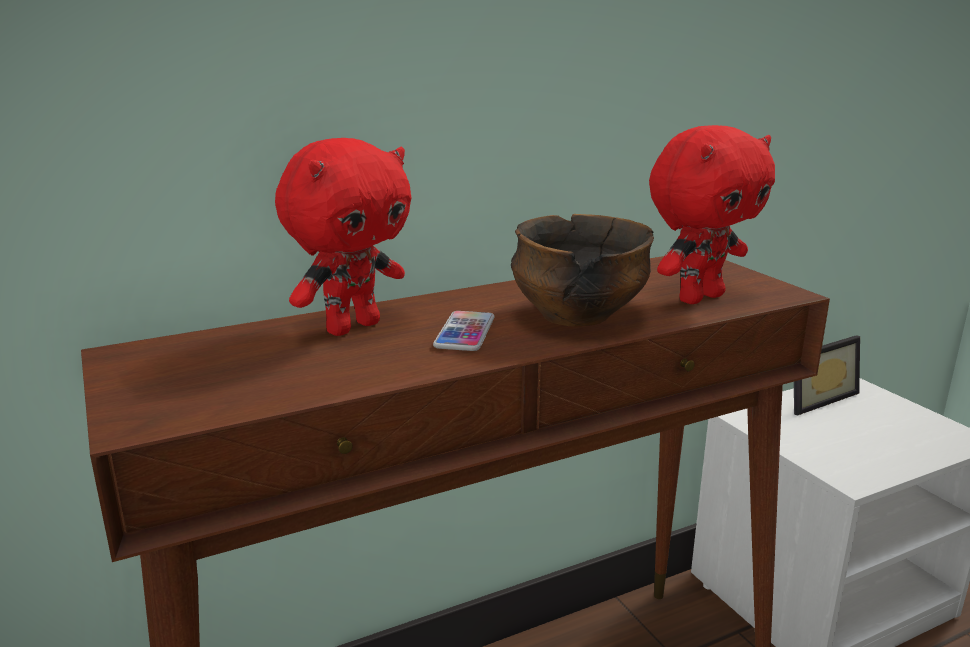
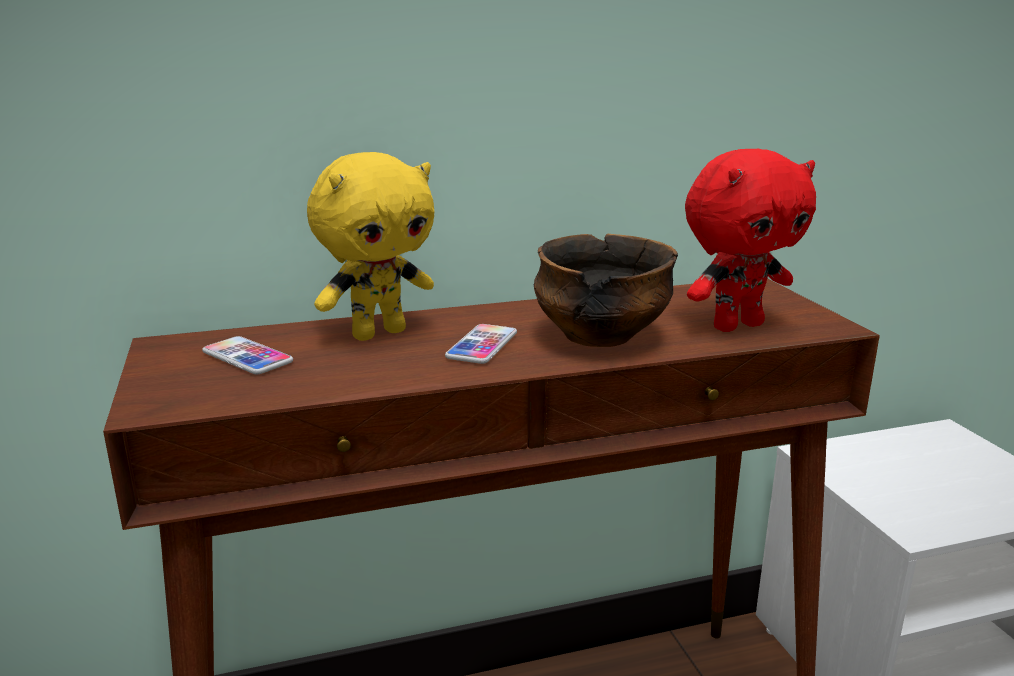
camera: 10 degrees right, 0 degrees up
(221, 361) = (247, 357): none -> phone
(352, 327) = (378, 333): red plush toy -> yellow plush toy
(814, 398) = (899, 442): picture frame -> none

